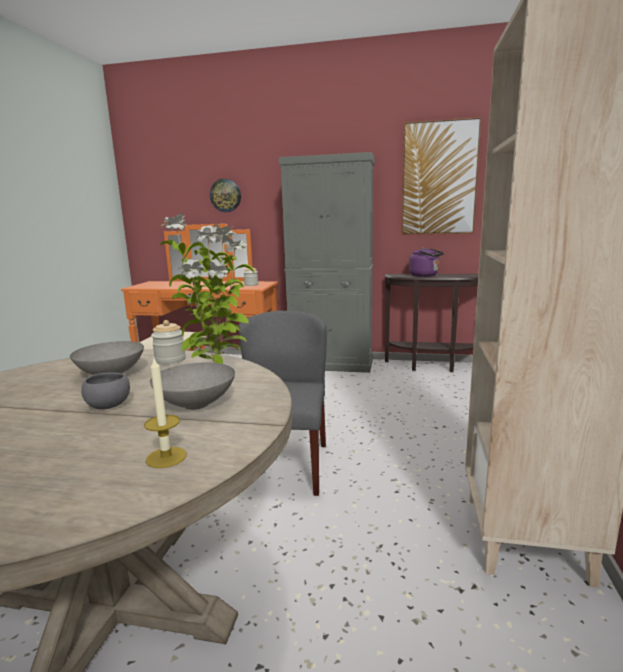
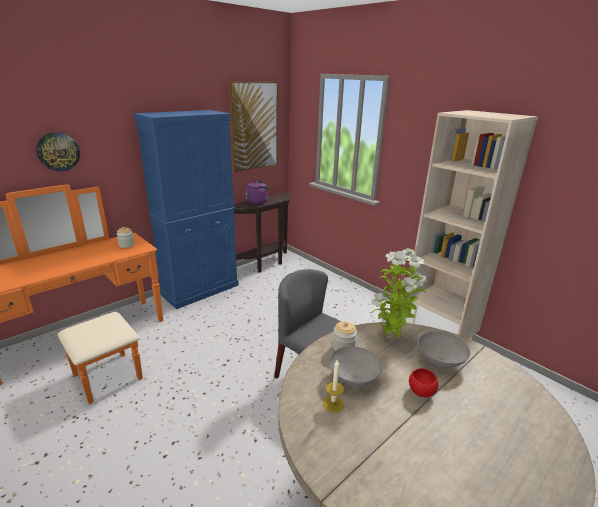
camera: 55 degrees left, 10 degrees up
(108, 406) = (421, 391): grey bowl -> red bowl
(166, 457) = (506, 387): candle -> candle (333, 404)
(331, 364) = (200, 289): grey cabinet -> blue cabinet

